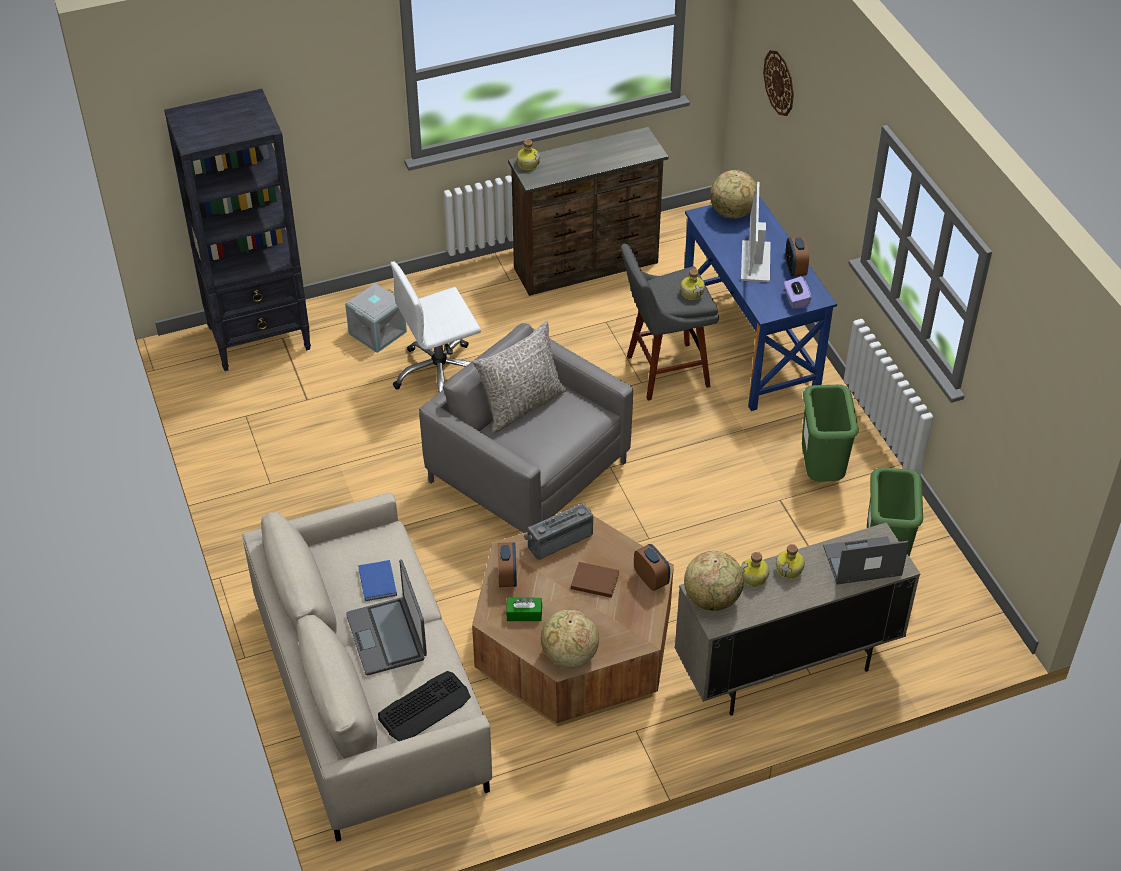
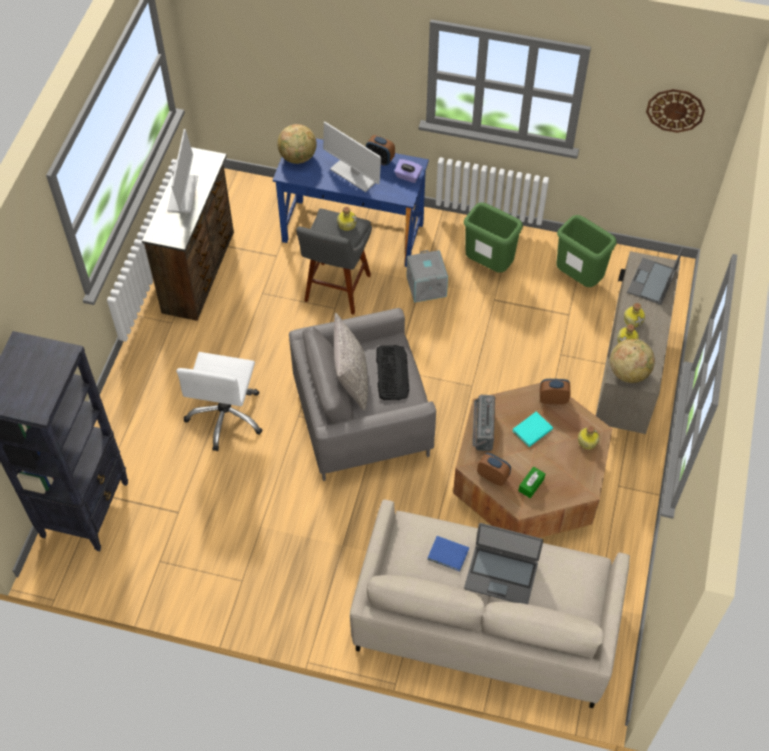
camera: 55 degrees left, 10 degrees up
(377, 332) = (149, 430): grey storage box -> grey storage box (425, 286)
(424, 707) = (577, 585): keyboard -> keyboard (392, 372)
(528, 164) = (158, 232): bottle -> bottle (586, 441)
(569, 656) = (583, 480): globe -> none
(589, 155) = (183, 194): none -> monitor
(594, 580) = (531, 430): brown book -> turquoise book
(779, 82) = (270, 48): wall clock -> wall clock (675, 110)

